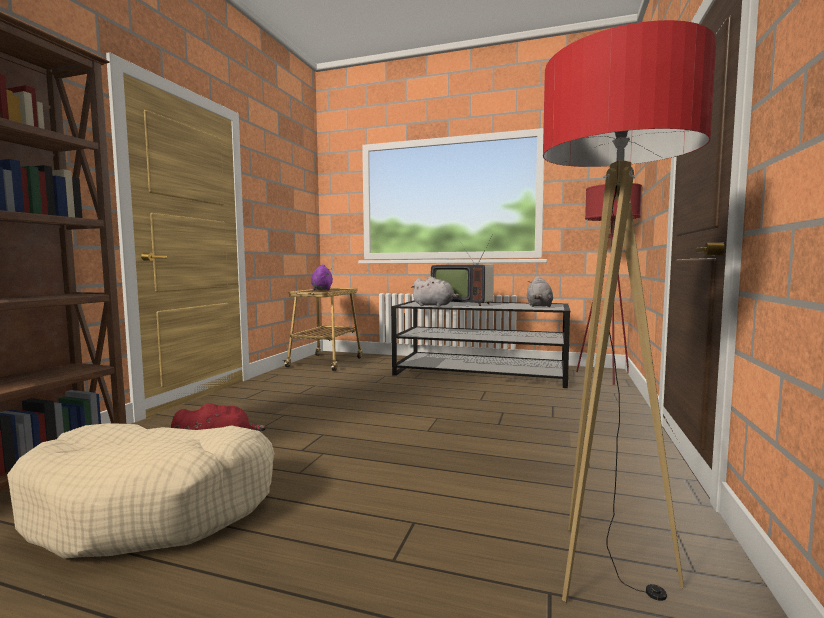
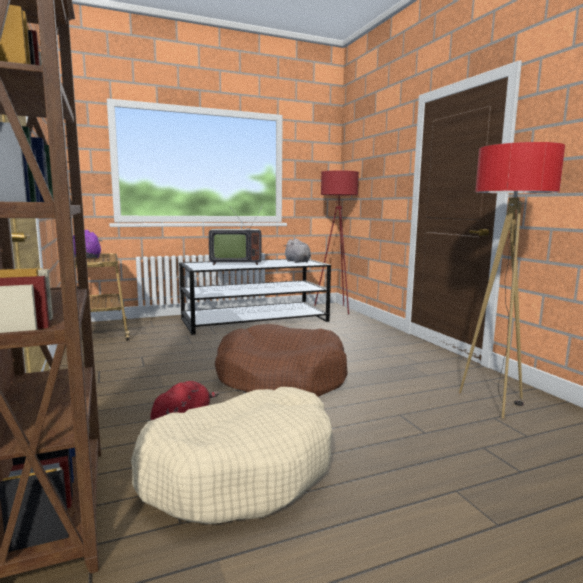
camera: 40 degrees left, 5 degrees up
(381, 433) = (281, 377): none -> brown dog bed
(435, 305) = (222, 267): grey plush toy -> none

